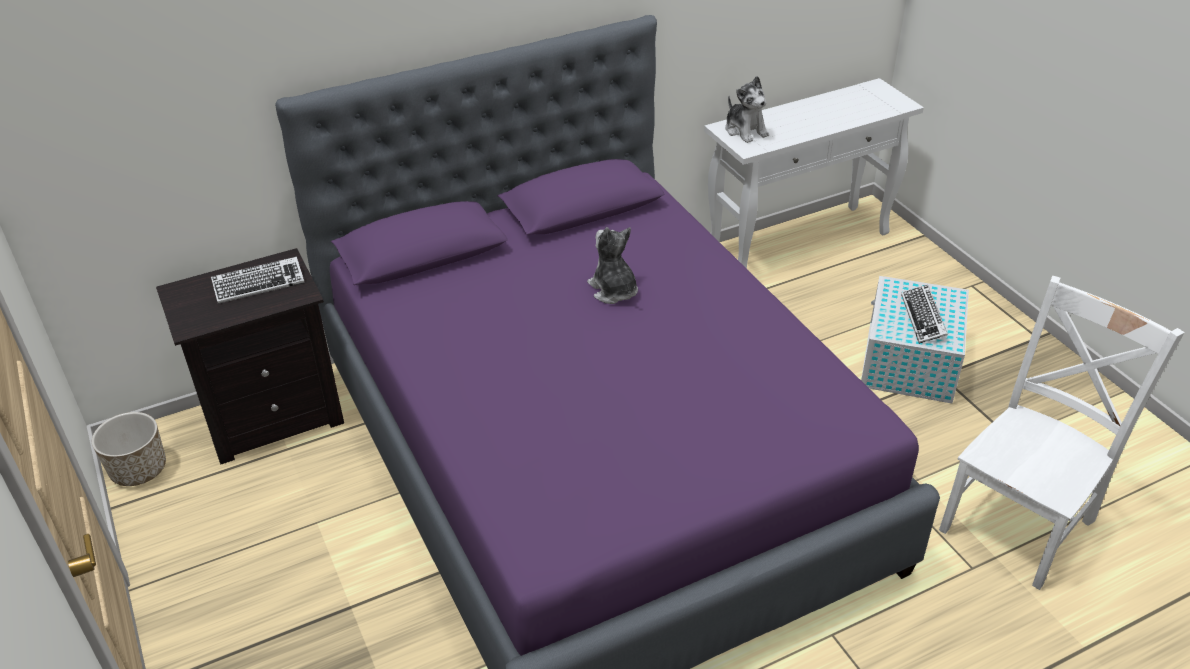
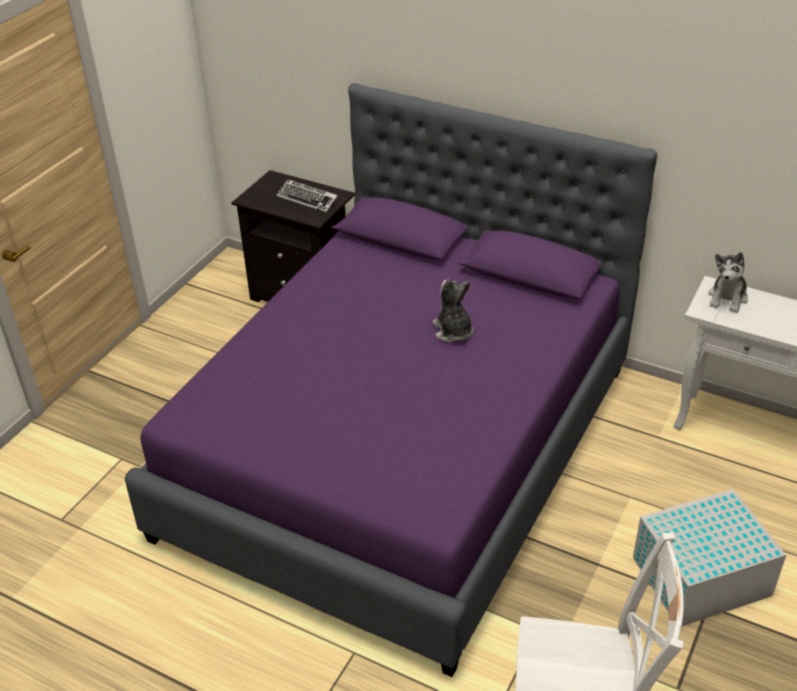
camera: 55 degrees right, 0 degrees up
(138, 469) = (220, 274): planter -> none
(613, 290) = (453, 331): plush toy -> plush toy turned 45 degrees counterclockwise
(923, 318) = (707, 539): keyboard -> none

